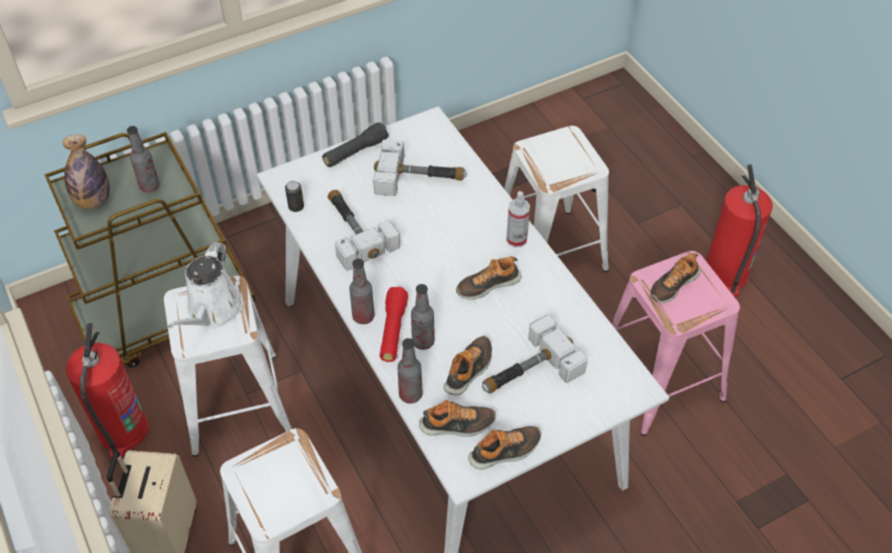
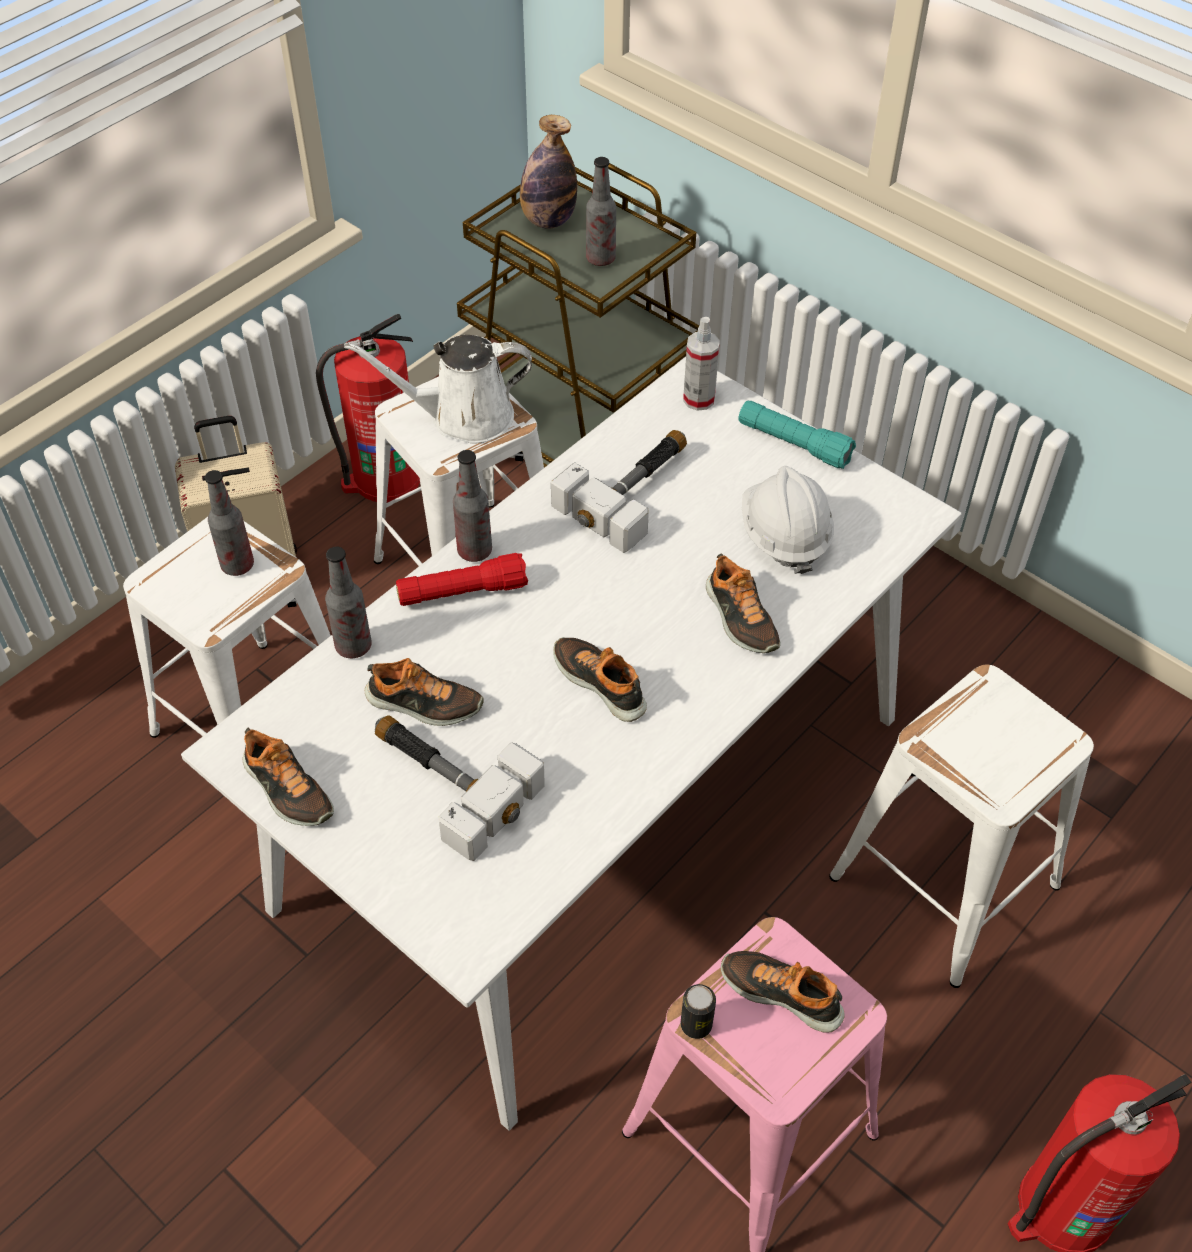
camera: 70 degrees right, 0 degrees up
(296, 207) = (646, 414): can -> can (696, 1024)
(355, 152) = (794, 444): black flashlight -> turquoise flashlight
(420, 178) = (784, 536): hammer -> white hard hat
(423, 341) = (455, 633): bottle -> bottle (237, 565)
(457, 425) = (317, 717): shoe -> shoe (740, 618)
(516, 239) = (716, 696): spray bottle -> spray bottle (699, 399)

